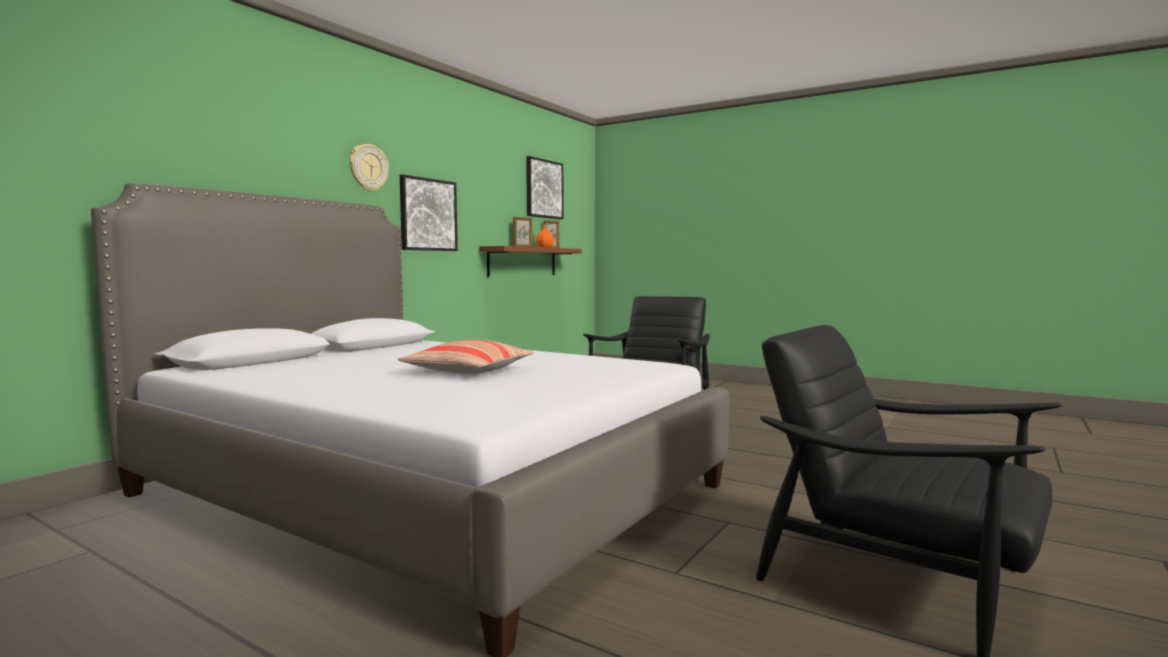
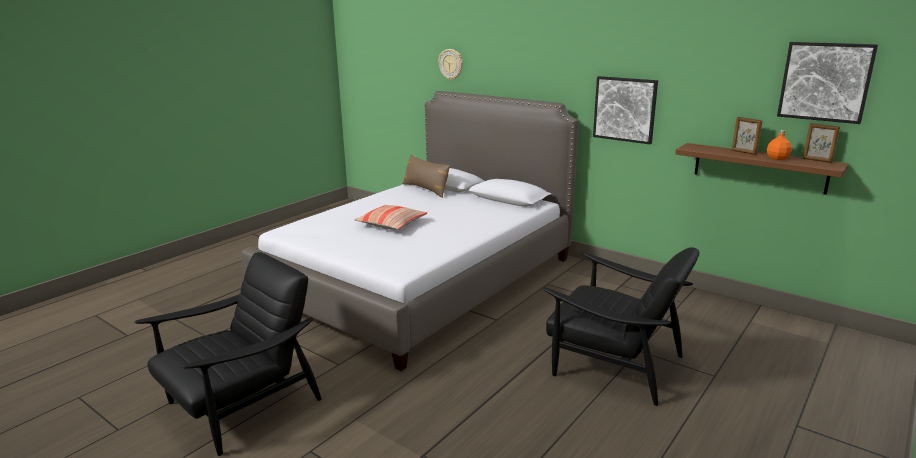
camera: 95 degrees right, 15 degrees up
(265, 366) = (426, 189): none -> brown pillow
(368, 168) = (571, 72): wall clock -> wall clock (451, 64)

